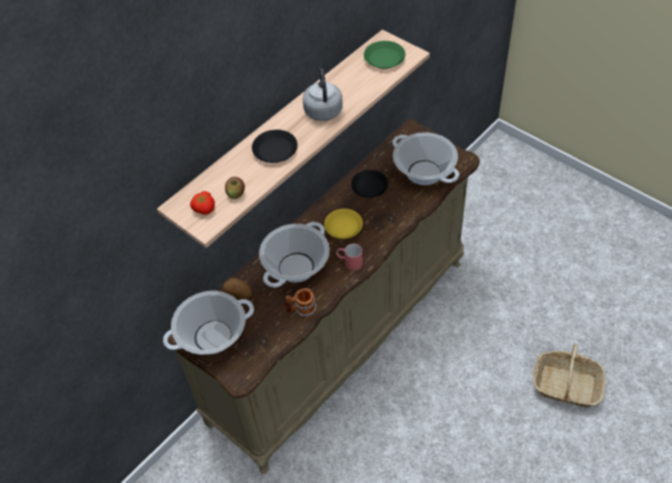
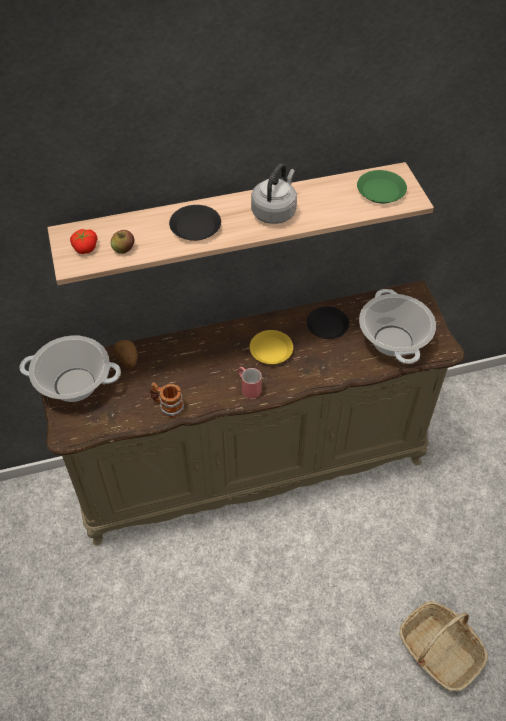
camera: 30 degrees right, 0 degrees up
(296, 267) = (196, 363): cooking pot -> none

